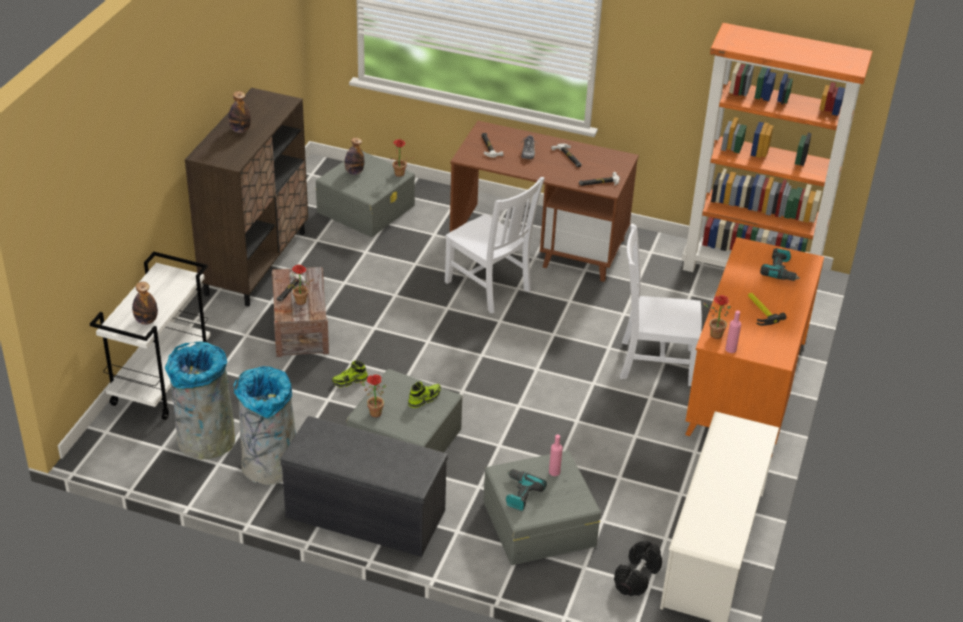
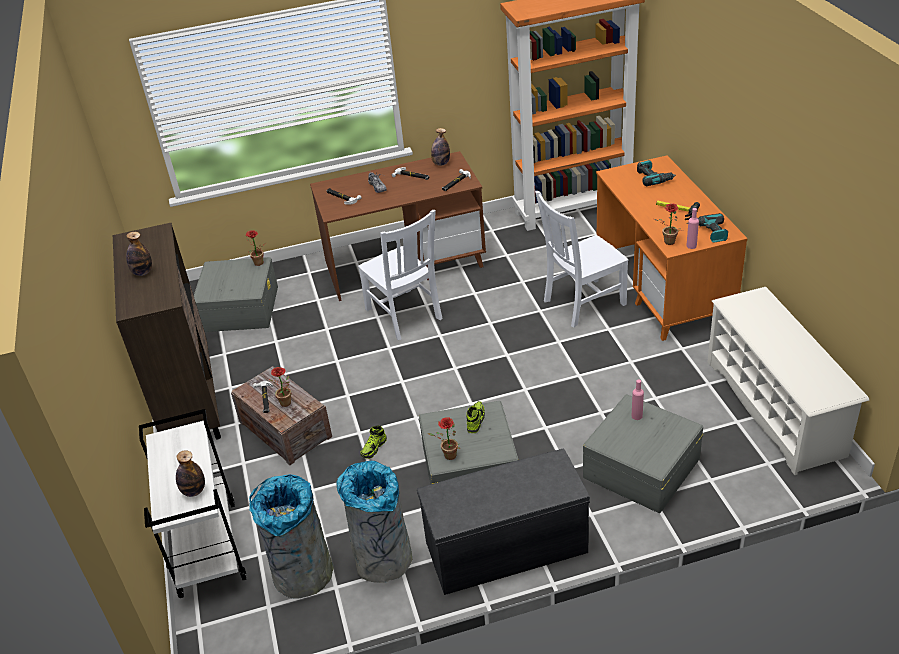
camera: 30 degrees left, 0 degrees up
(354, 172) = (219, 280): bottle -> bottle (441, 163)
(489, 287) = (404, 315): white chair -> white chair turned 45 degrees clockwise
(519, 493) = (632, 448): power drill -> power drill (709, 232)
(637, 577) = (753, 462): black dumbbell -> none

